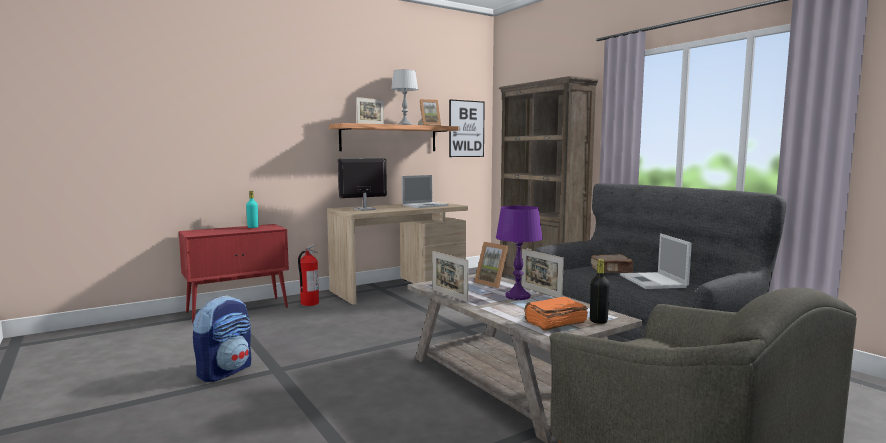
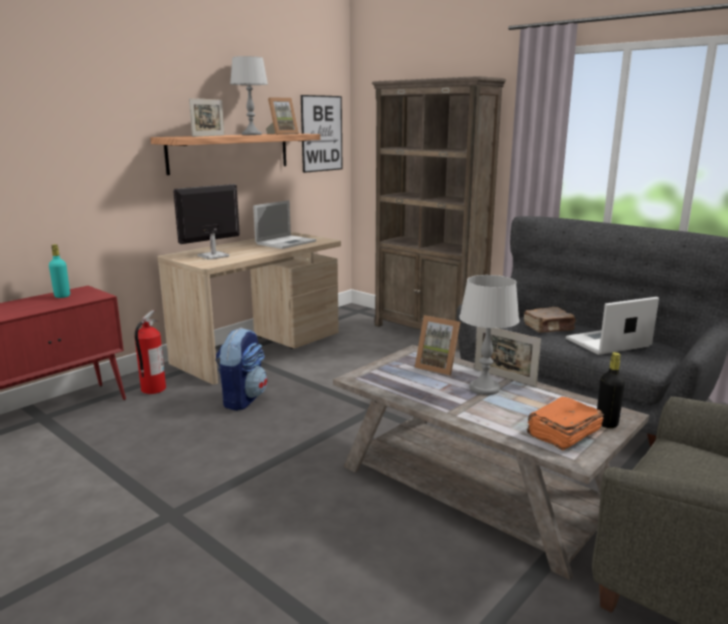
camera: 15 degrees left, 10 degrees up
(225, 371) = (97, 529): backpack -> backpack (242, 399)
(449, 295) = (402, 396): picture frame -> none
(517, 296) = (484, 388): purple table lamp -> grey table lamp
(653, 281) = (606, 343): laptop -> laptop turned 90 degrees clockwise

